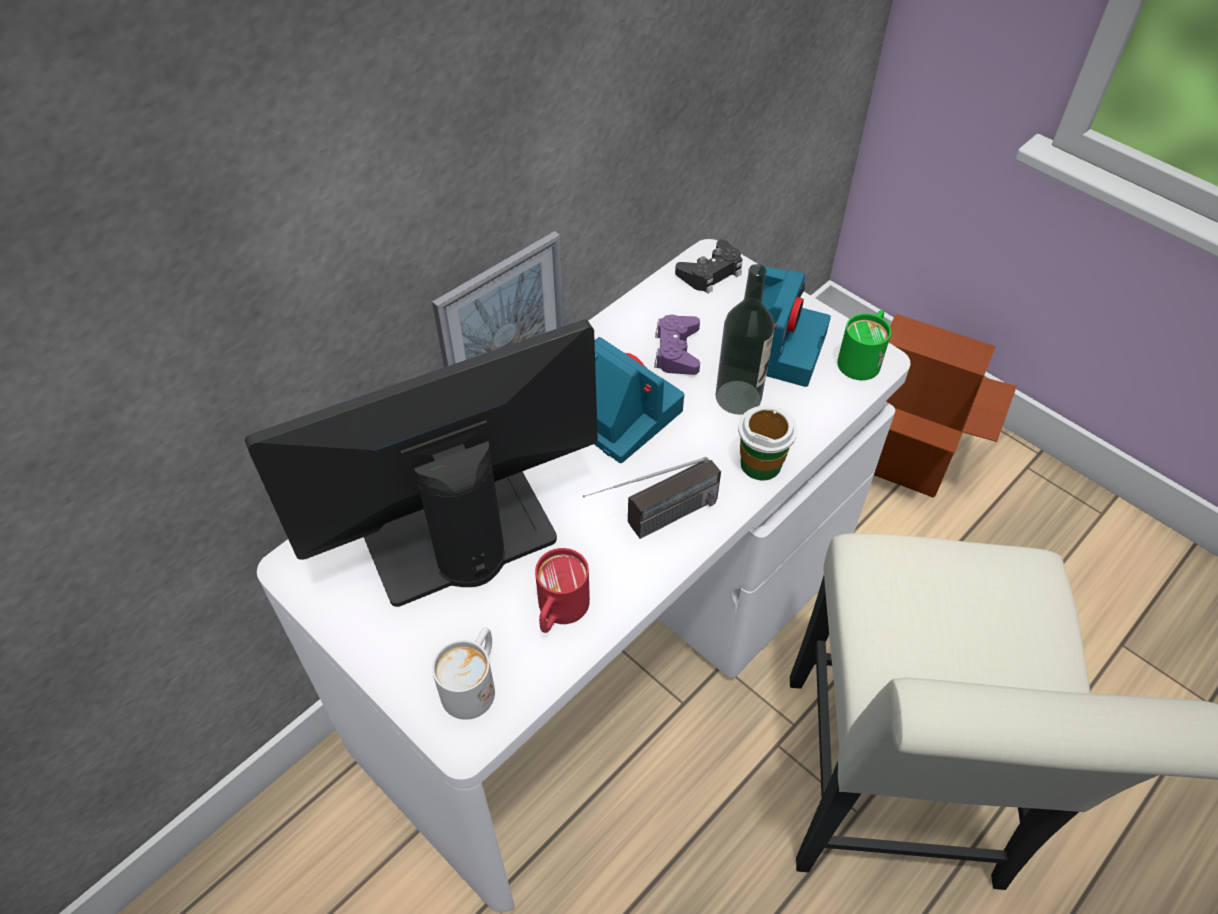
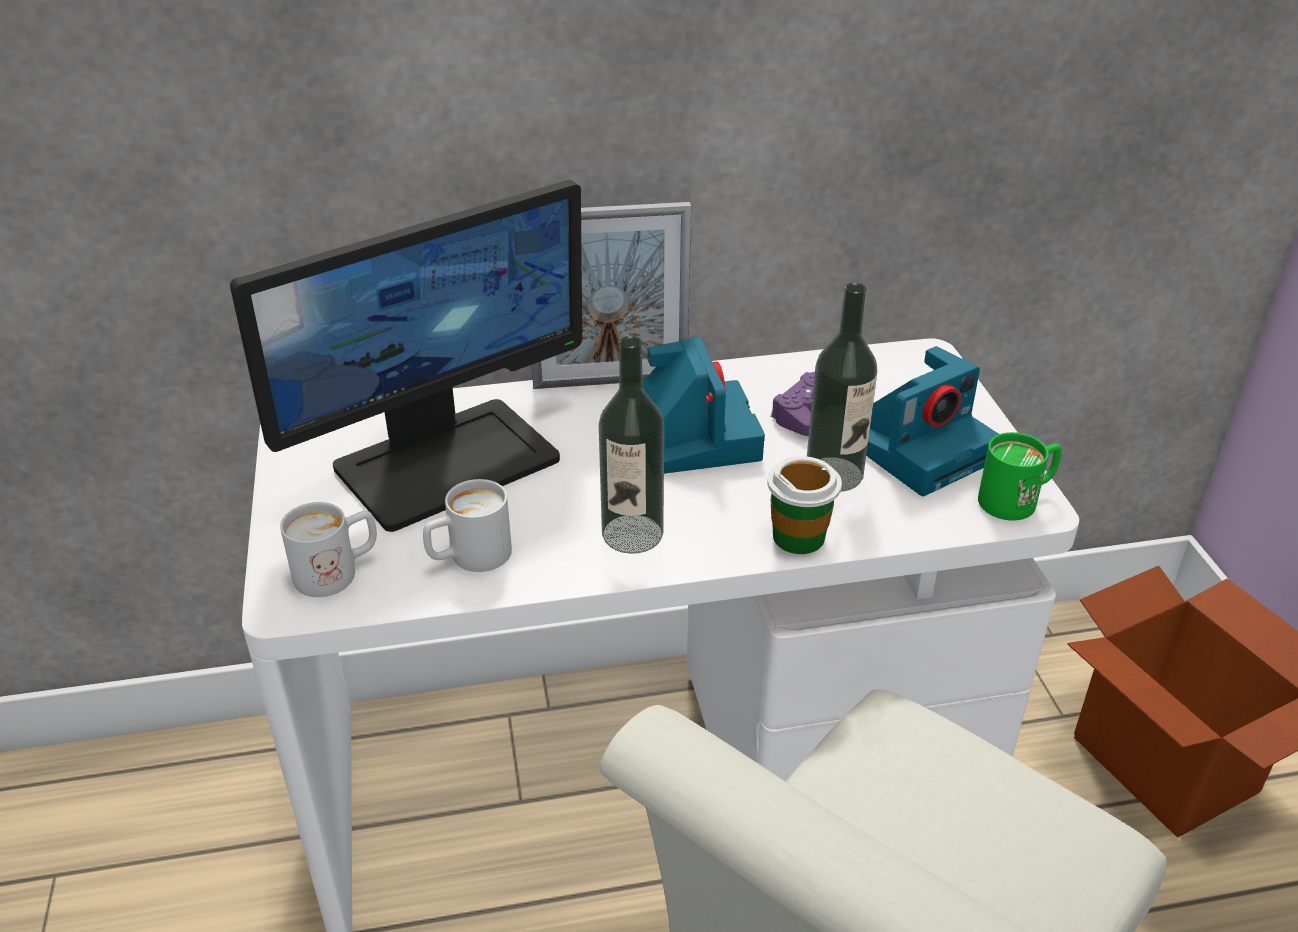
camera: 35 degrees right, 15 degrees down
(457, 535) = (446, 461): monitor -> monitor turned 135 degrees clockwise
(559, 612) = (469, 557): red mug -> white mug
(653, 524) = (632, 534): radio -> bottle
(711, 273) = (914, 366): black game controller -> none

